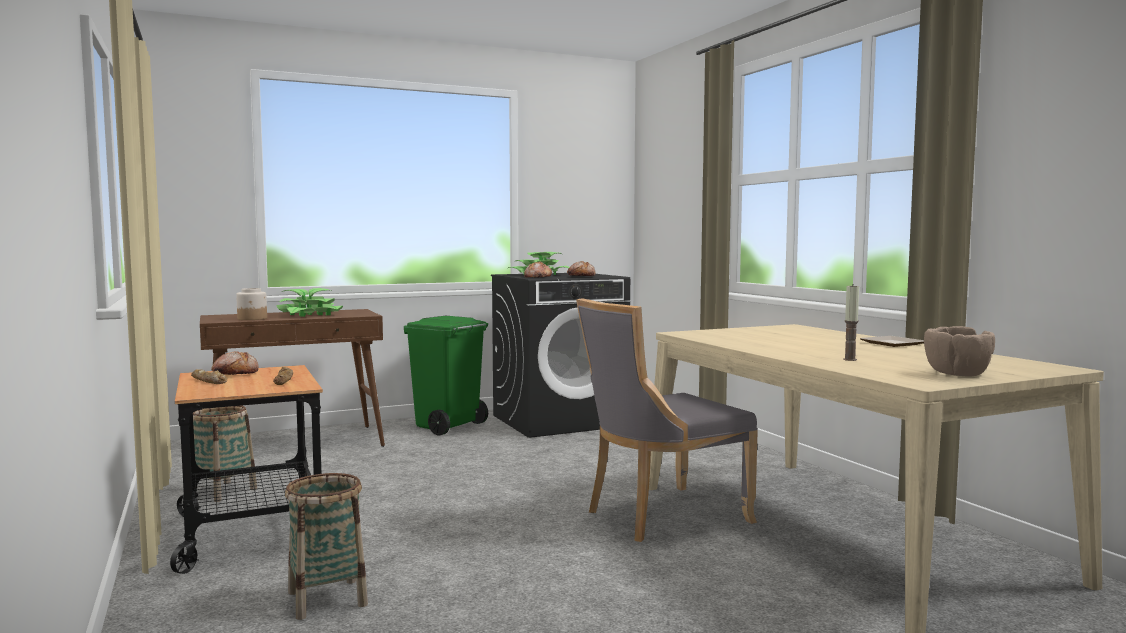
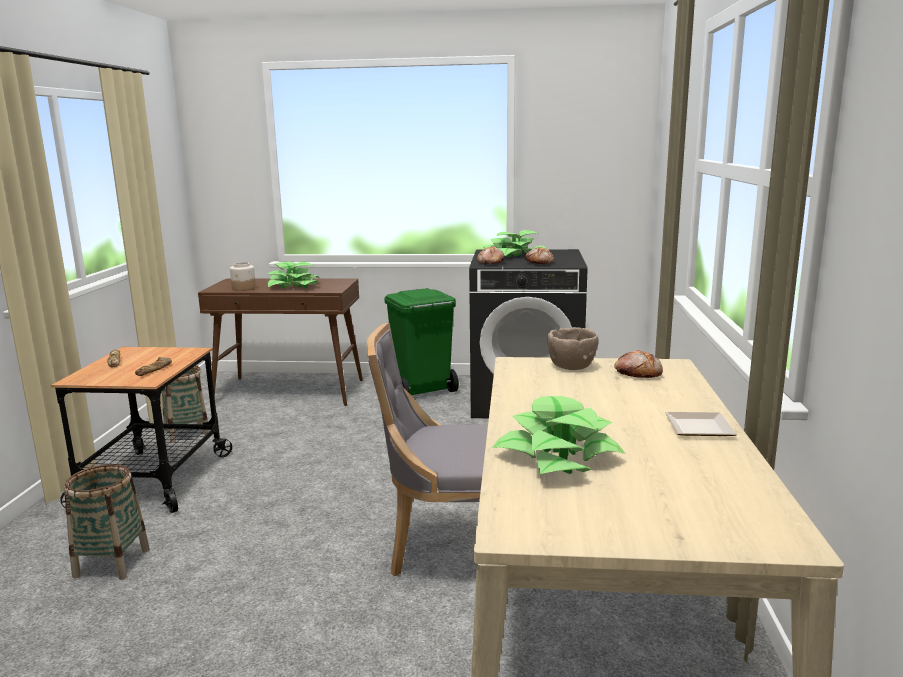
camera: 30 degrees right, 10 degrees up
(235, 373) = (148, 353): bread -> bread (637, 373)
(850, 359) = (558, 456): candle -> potted plant
(956, 374) = (604, 520): brown bowl -> brown bowl (570, 366)

